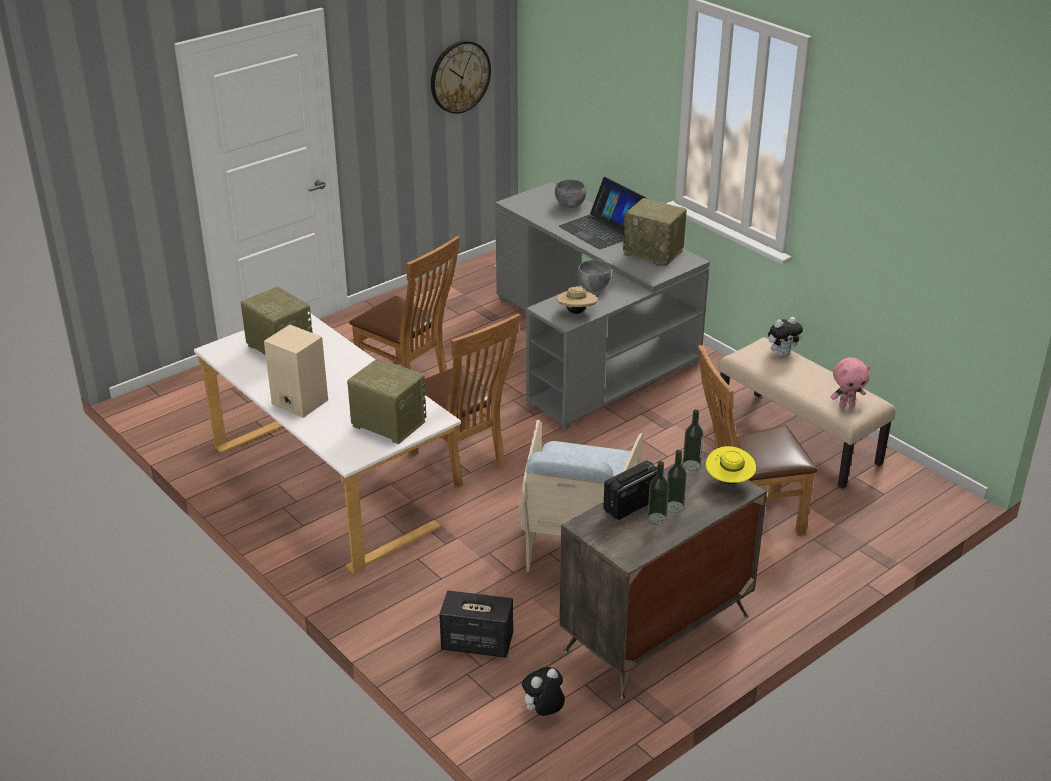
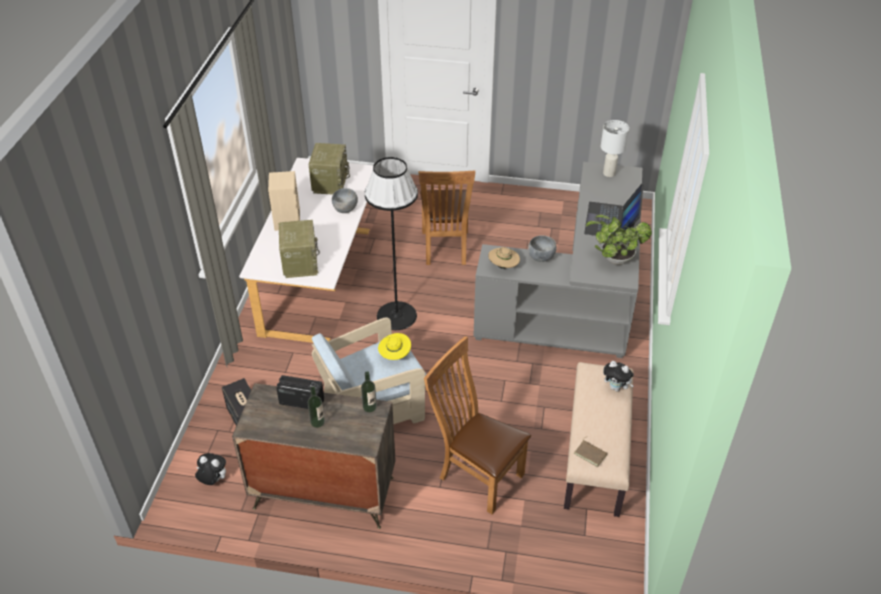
camera: 50 degrees right, 10 degrees up
(460, 76) = (616, 58): wall clock -> none
(461, 460) = (396, 316): brown chair -> black floor lamp
(533, 199) = (609, 173): none -> white table lamp
(570, 205) = (624, 191): grey bowl -> grey bowl (345, 209)
(654, 252) = (614, 259): radio -> potted plant
(657, 518) = (298, 420): bottle -> none
(729, 481) = (370, 433): yellow hat -> yellow hat (394, 355)
(846, 405) = (591, 453): pink plush toy -> brown book

